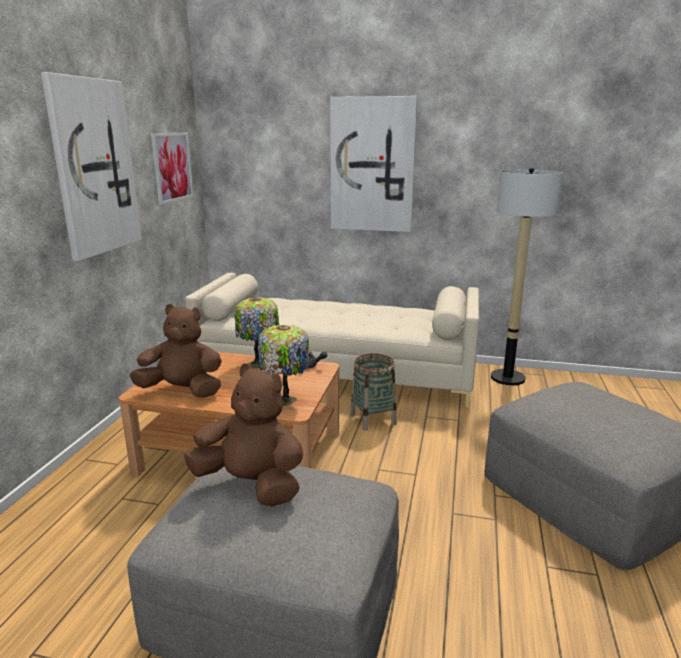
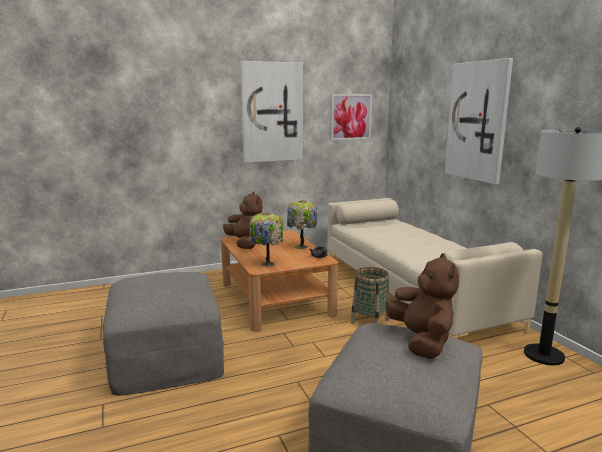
camera: 55 degrees right, 5 degrees down
(251, 485) = (168, 278): brown plush toy -> brown plush toy (421, 341)

